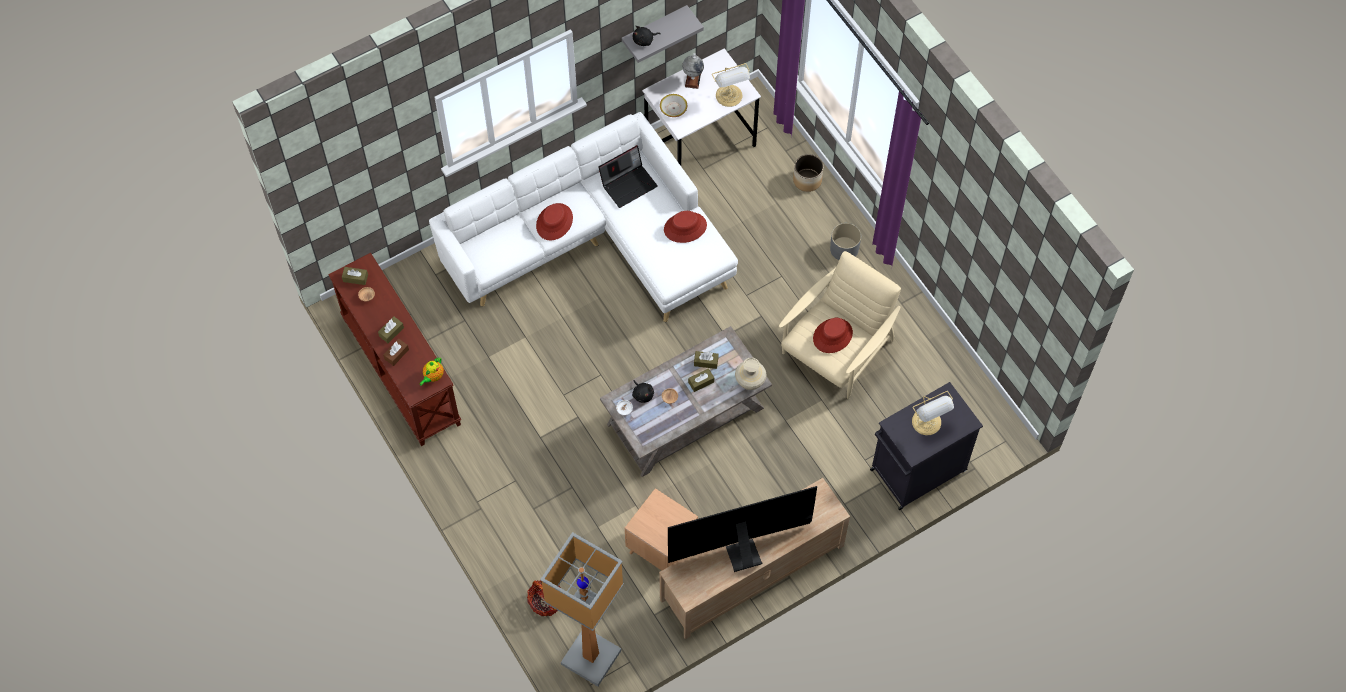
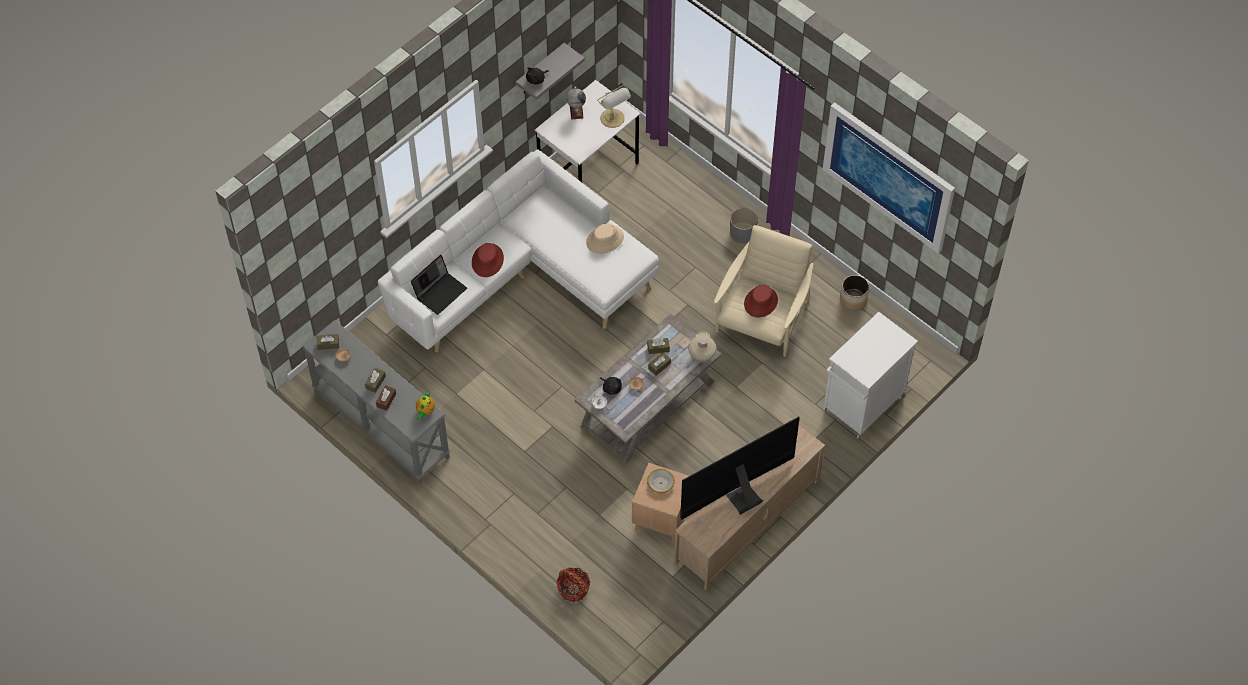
camera: 15 degrees left, 5 degrees down
(400, 371) = (380, 424): brown console table -> grey console table
(592, 657) = (629, 625): floor lamp -> none
(628, 184) = (543, 214): laptop -> laptop (440, 292)
(673, 108) = (567, 139): bowl -> bowl (661, 483)
(685, 228) = (605, 240): red hat -> beige hat
(807, 180) = (692, 182): planter -> planter (853, 299)
(916, 471) = (862, 403): black cabinet -> white cabinet
(927, 423) = (870, 349): table lamp -> none
(991, 238) = (888, 176): none -> picture

